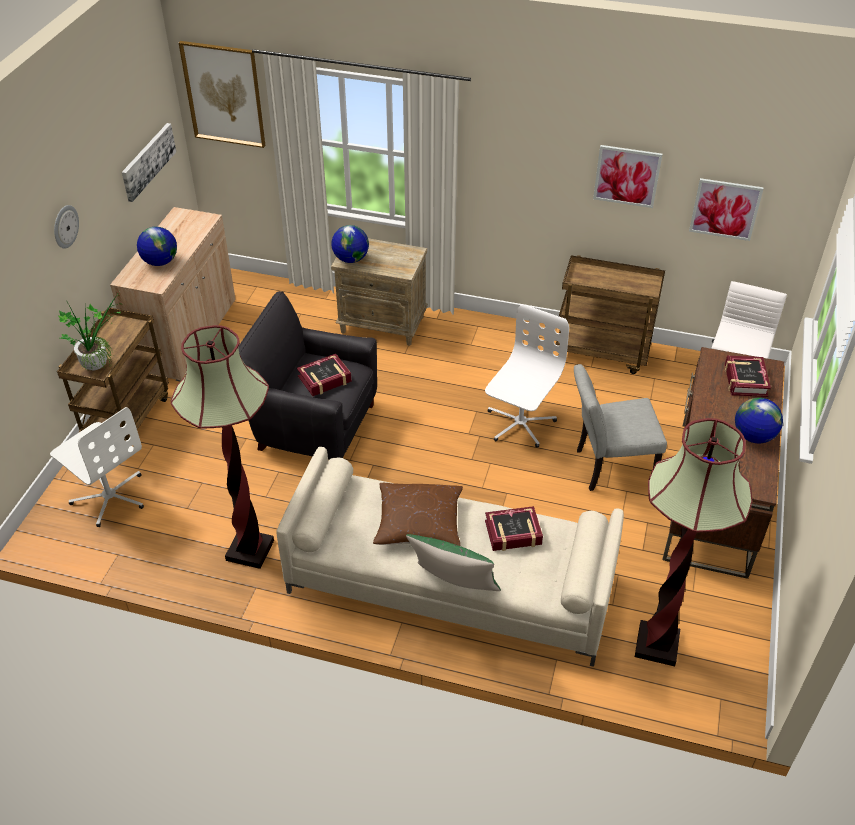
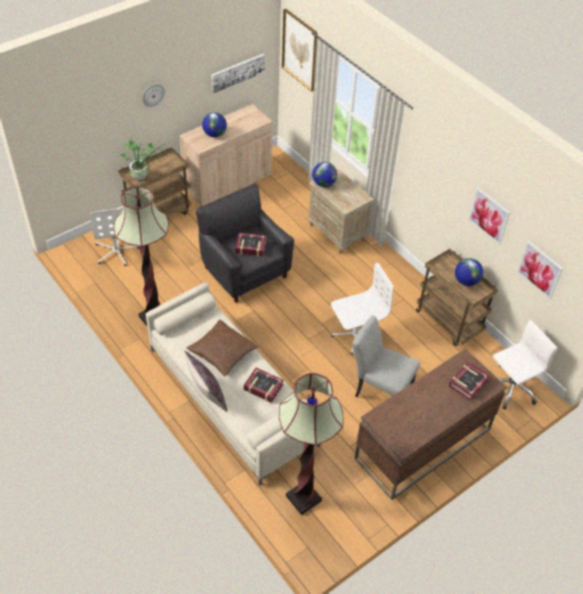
camera: 35 degrees right, 5 degrees up
(453, 587) = (207, 395): green pillow -> brown pillow
(753, 436) = (433, 417): globe -> globe (466, 281)

